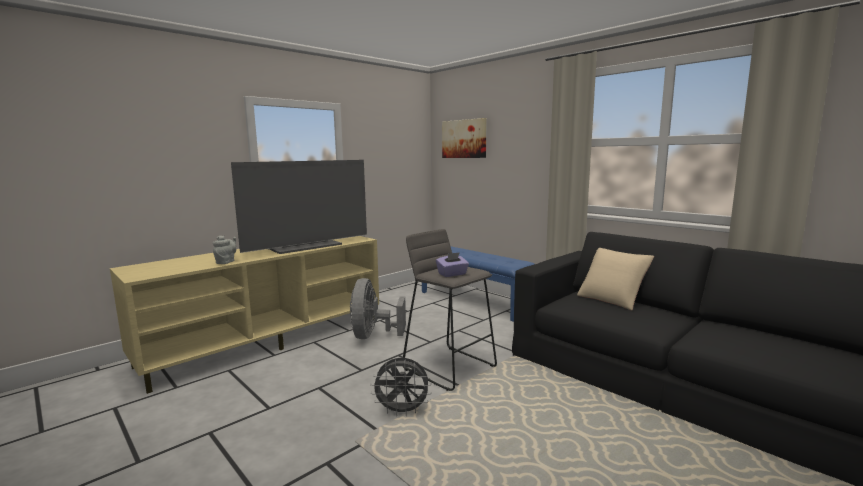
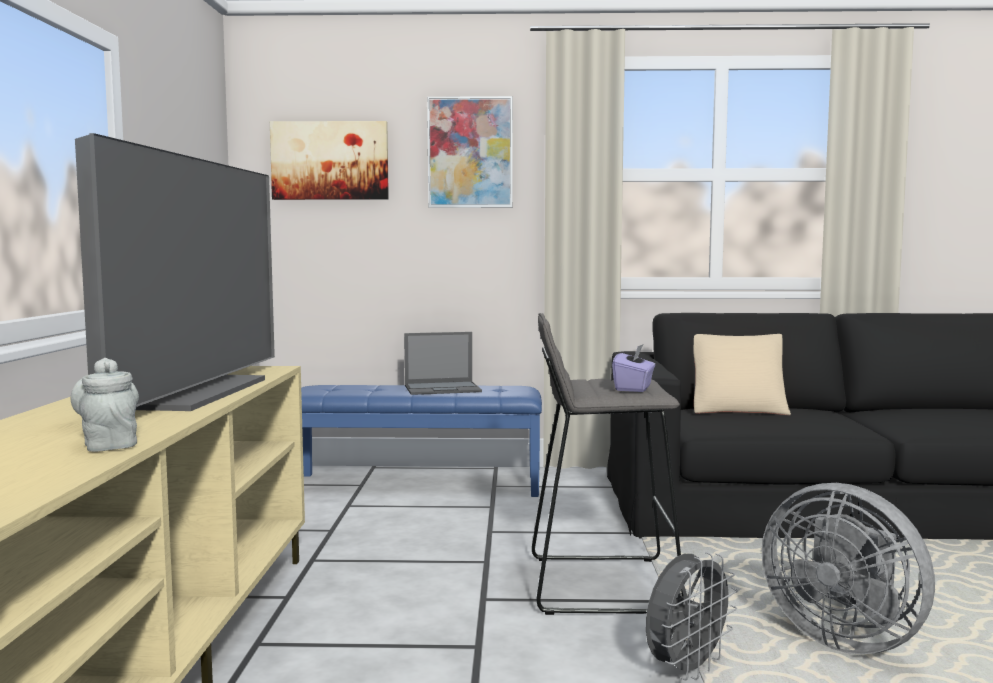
camera: 45 degrees left, 5 degrees down
(373, 335) = (362, 588): grey fan -> grey fan (843, 637)
(486, 256) = (443, 389): none -> laptop
(521, 132) = (470, 152): none -> picture

